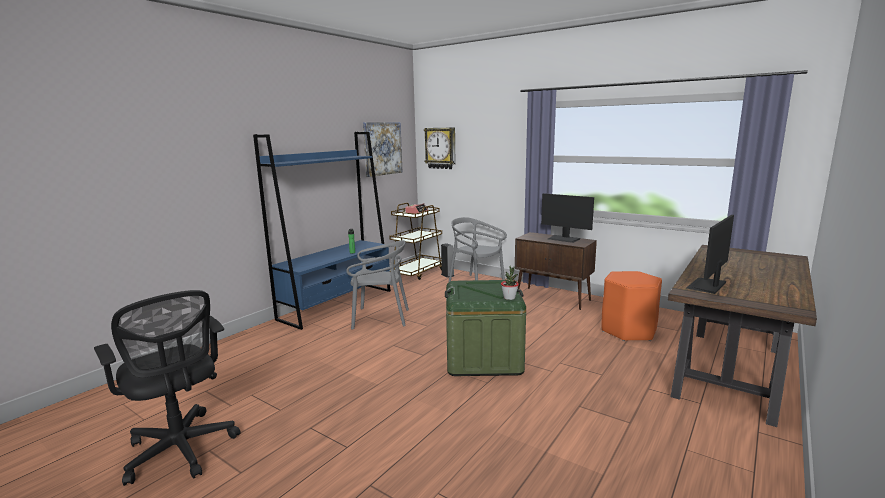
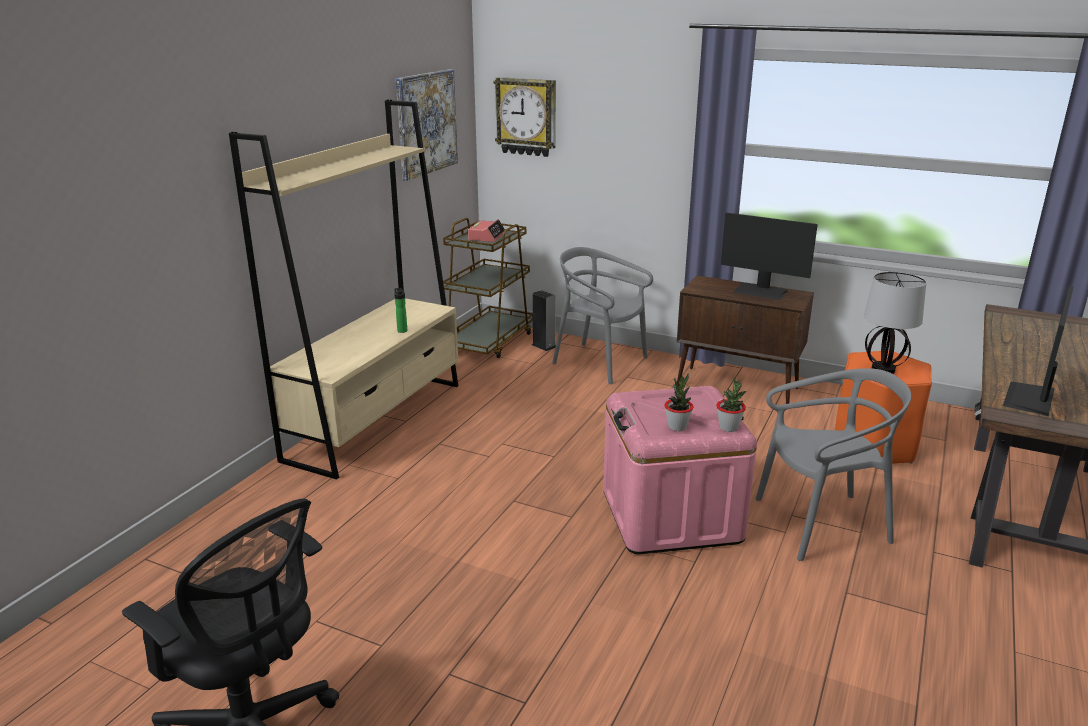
camera: 10 degrees left, 10 degrees up
(337, 304) = (376, 420): blue bookcase -> beige bookcase
(380, 318) = (466, 446): grey chair -> grey chair (821, 524)
(479, 296) = (677, 427): none -> potted plant
(483, 358) = (671, 516): green storage box -> pink storage box
(628, 279) = (884, 370): none -> table lamp

